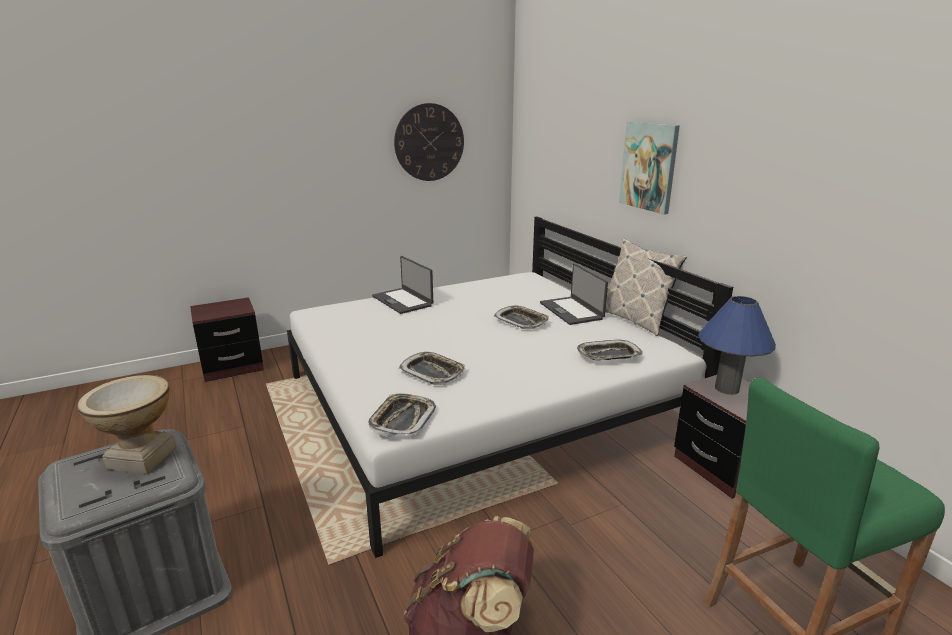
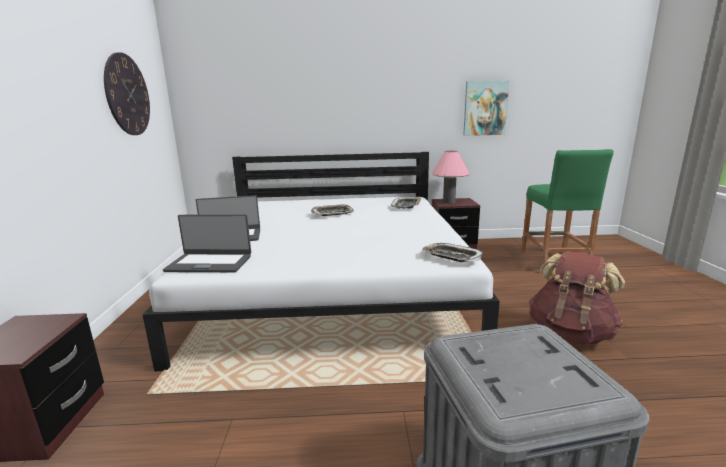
camera: 65 degrees left, 5 degrees down
(141, 458) = (502, 350): vase -> none
(432, 372) = (384, 242): tray -> none
(572, 311) = (332, 203): laptop -> laptop (210, 263)
(635, 320) = (364, 196): pillow -> none
(649, 166) = (347, 97): picture -> picture (485, 108)
(727, 388) = (449, 202): blue table lamp -> pink table lamp

